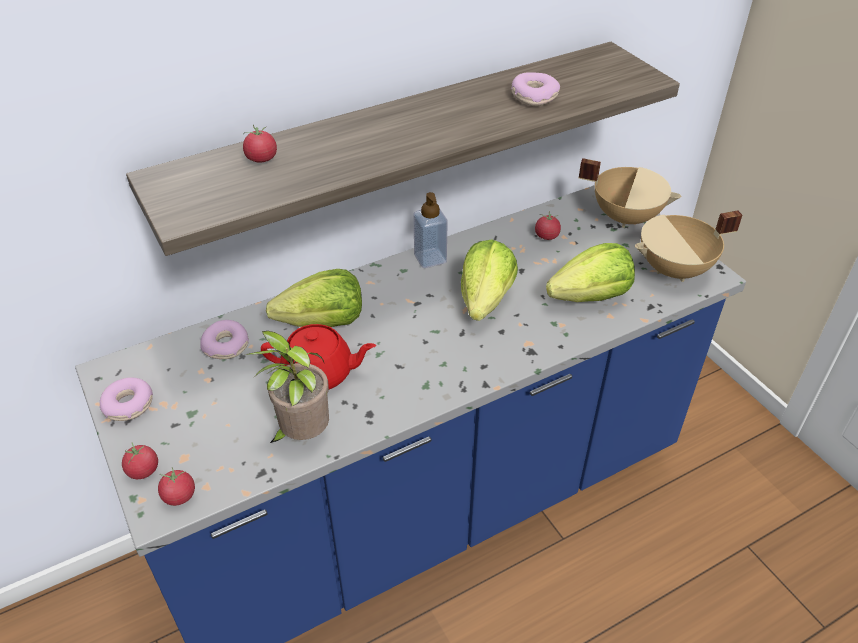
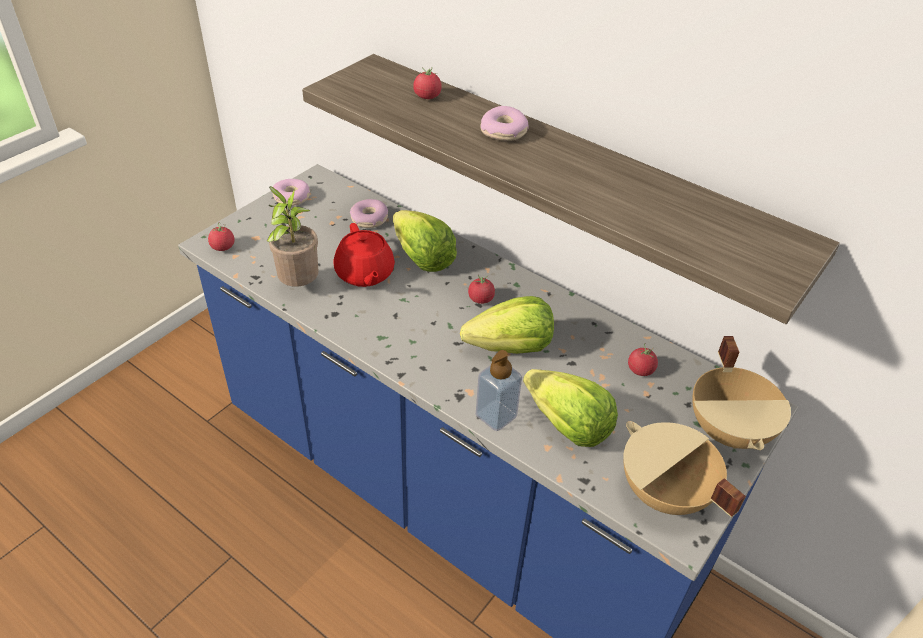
camera: 65 degrees right, 0 degrees up
(143, 470) = (238, 224): tomato -> tomato (481, 299)
(430, 258) = (544, 296): soap dispenser -> soap dispenser (496, 416)
(534, 96) = (651, 208): donut -> donut (504, 132)

